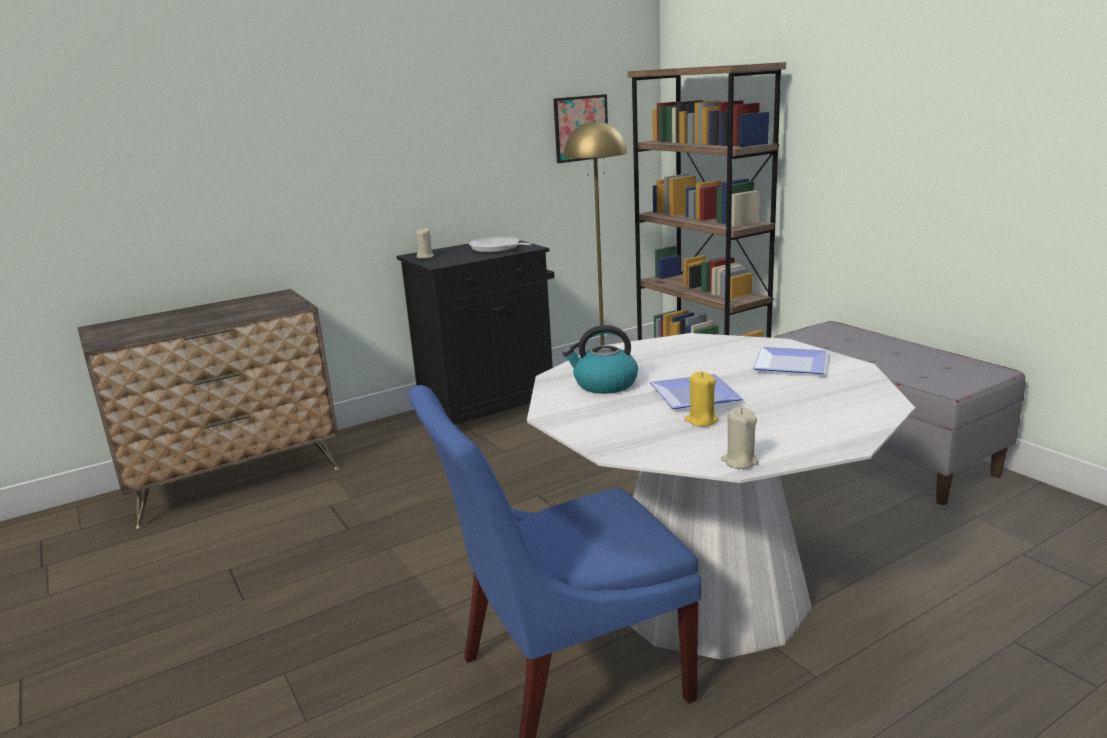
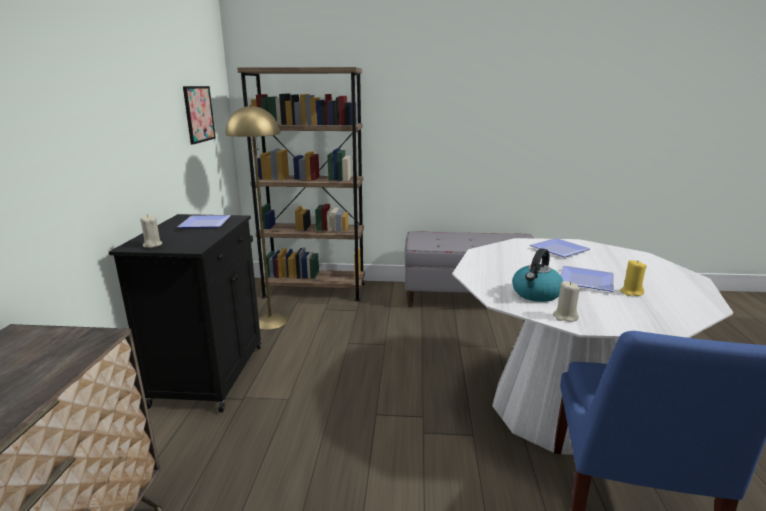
camera: 55 degrees left, 0 degrees up
(497, 249) = (206, 224): frying pan -> plate
(739, 462) = (706, 304): beige candle -> beige candle (565, 317)

